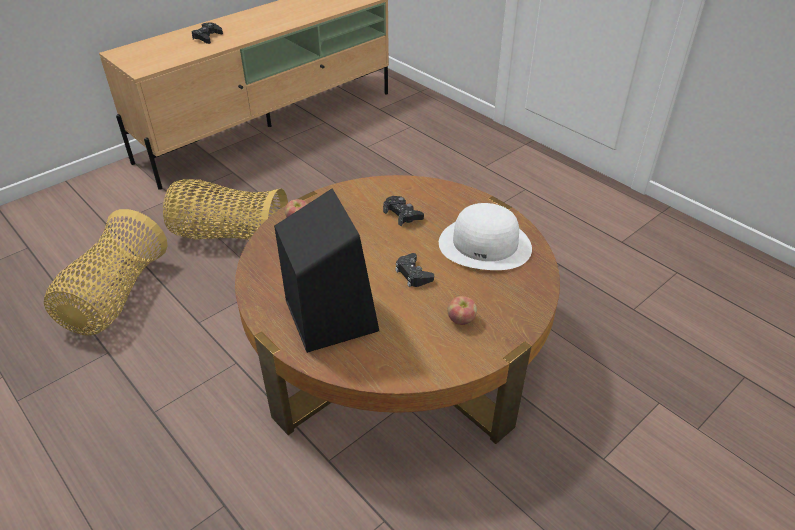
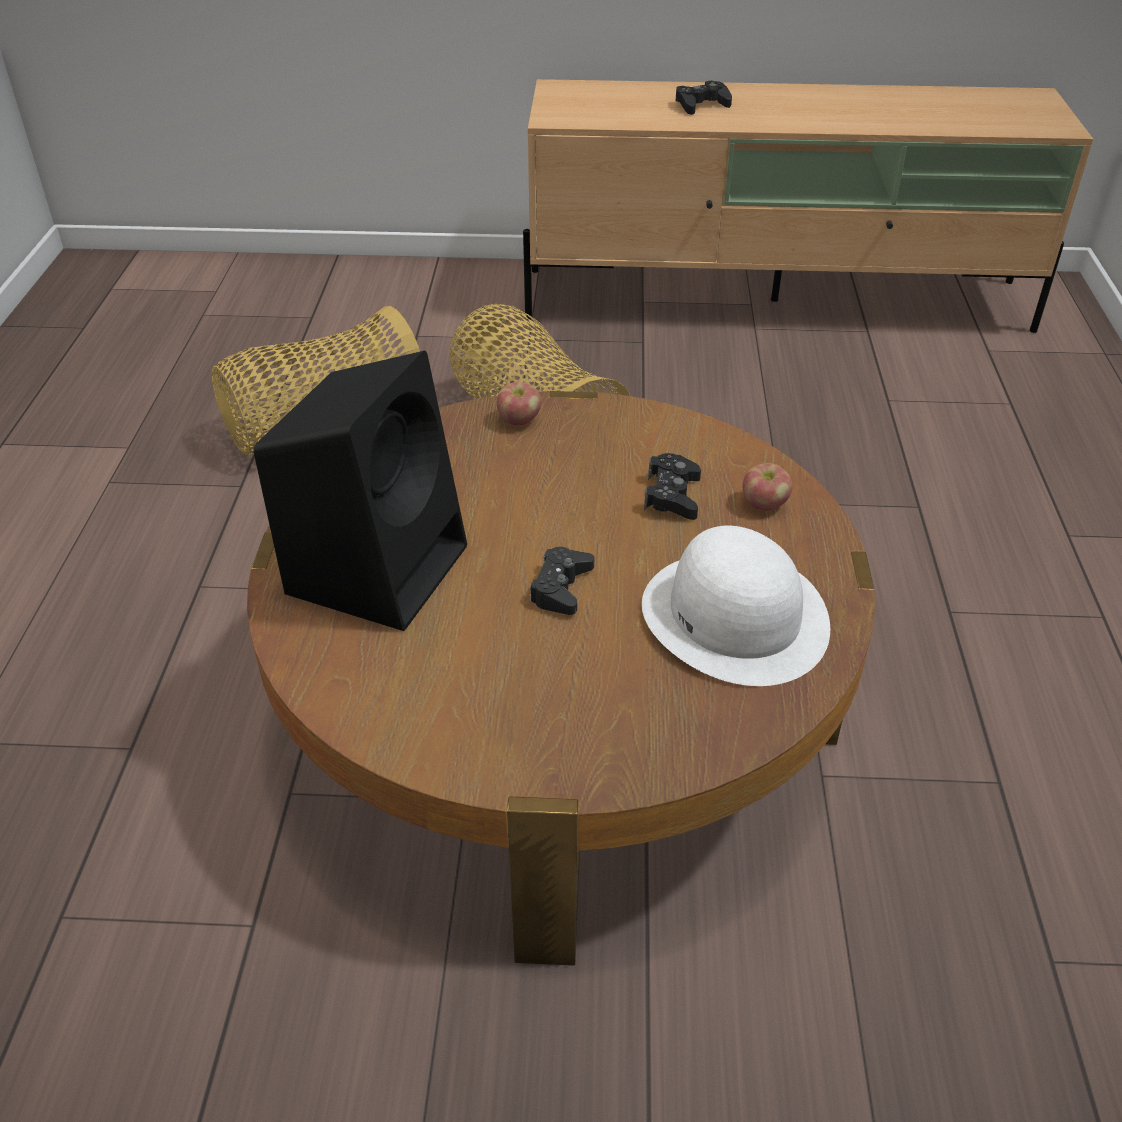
camera: 45 degrees right, 0 degrees up
(461, 320) = (531, 698): apple -> apple (764, 504)

